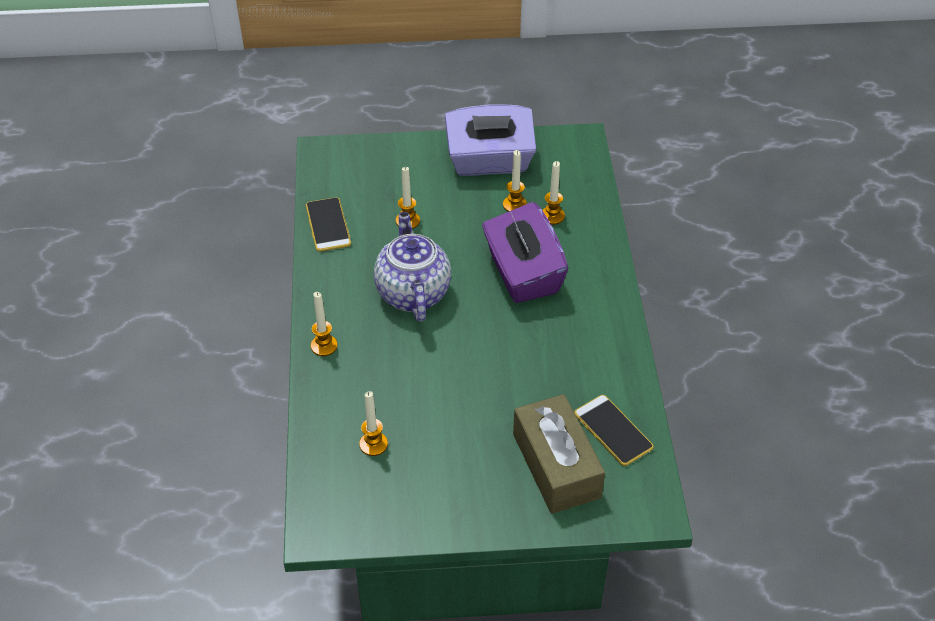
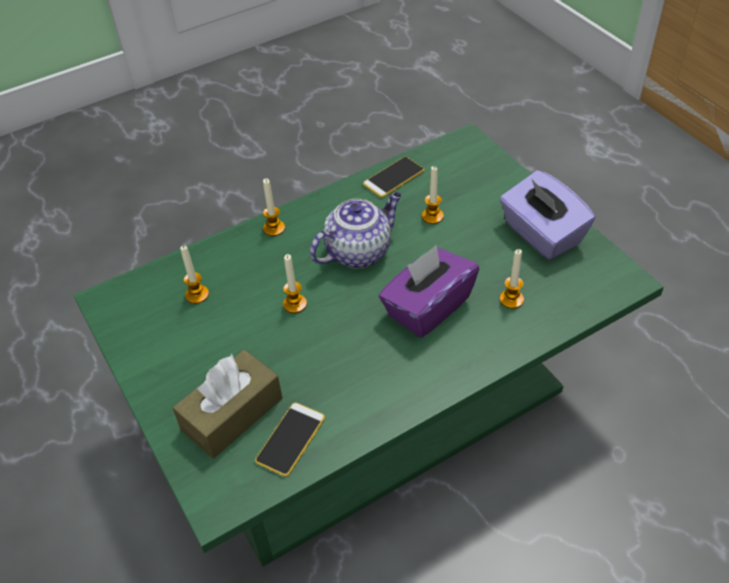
camera: 65 degrees right, 0 degrees up
(514, 205) = (504, 270): candle -> candle (295, 304)

